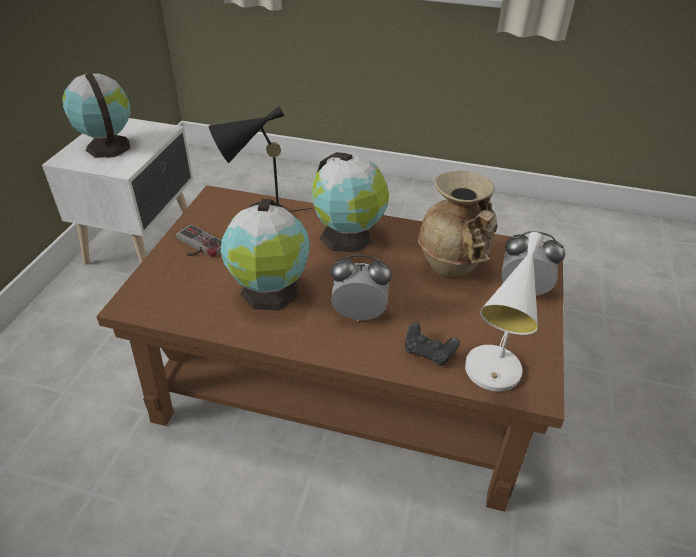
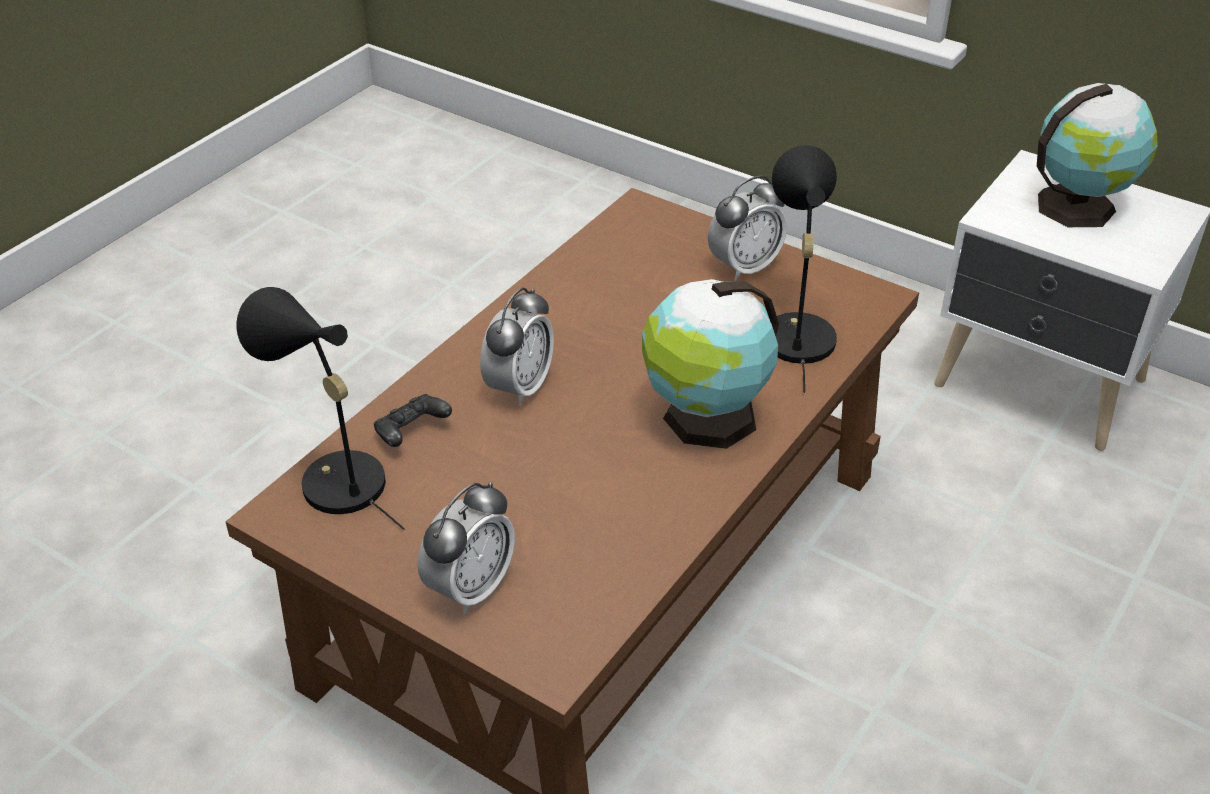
camera: 110 degrees right, 0 degrees up
(197, 245) = (744, 267): game controller -> alarm clock
(270, 293) = (606, 317): globe -> none
(453, 267) = (573, 521): beige vase -> none
(492, 376) = (333, 479): white table lamp -> black table lamp

